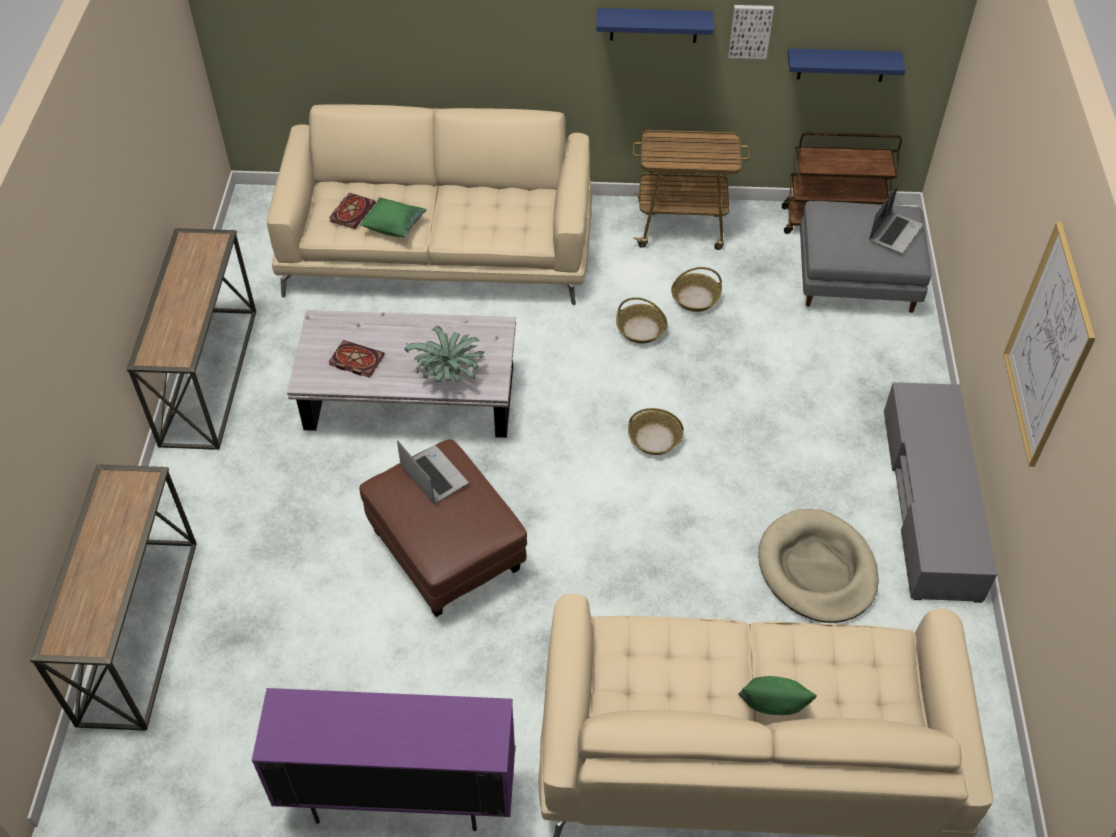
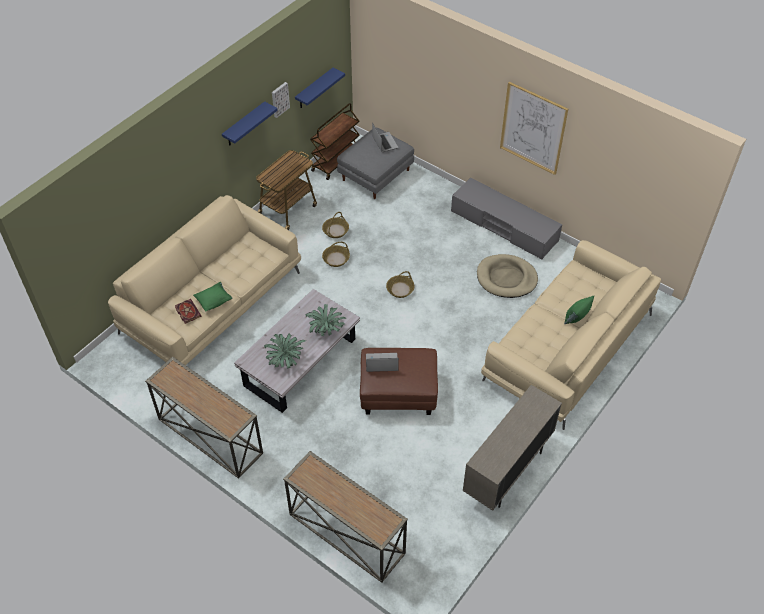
camera: 55 degrees left, 0 degrees up
(355, 360) = (285, 359): book -> potted plant
(399, 796) = (507, 472): purple cabinet -> beige cabinet

